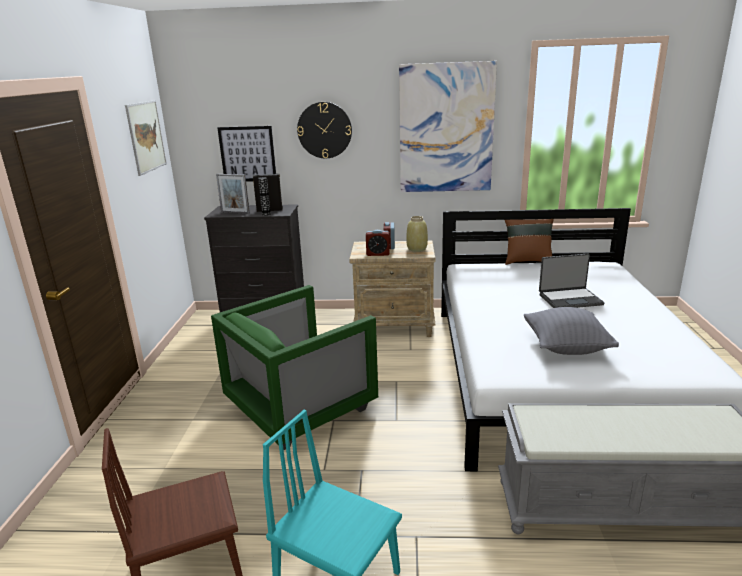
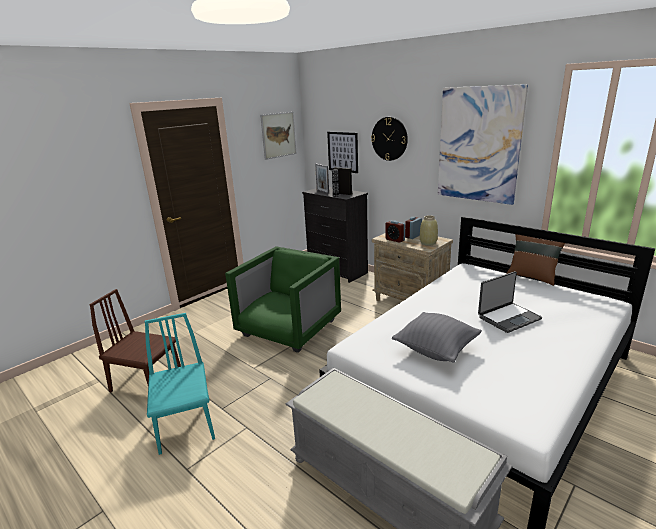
camera: 40 degrees right, 0 degrees up
(301, 406) = (289, 328): green armchair -> green armchair turned 120 degrees clockwise
(570, 299) = (508, 317): laptop -> laptop turned 60 degrees counterclockwise

